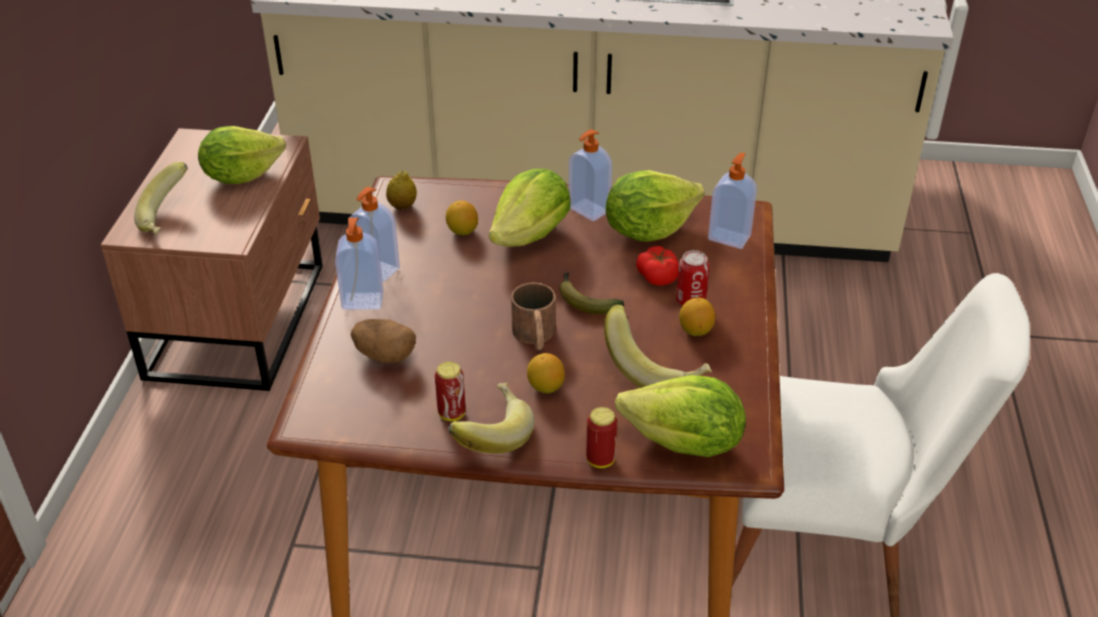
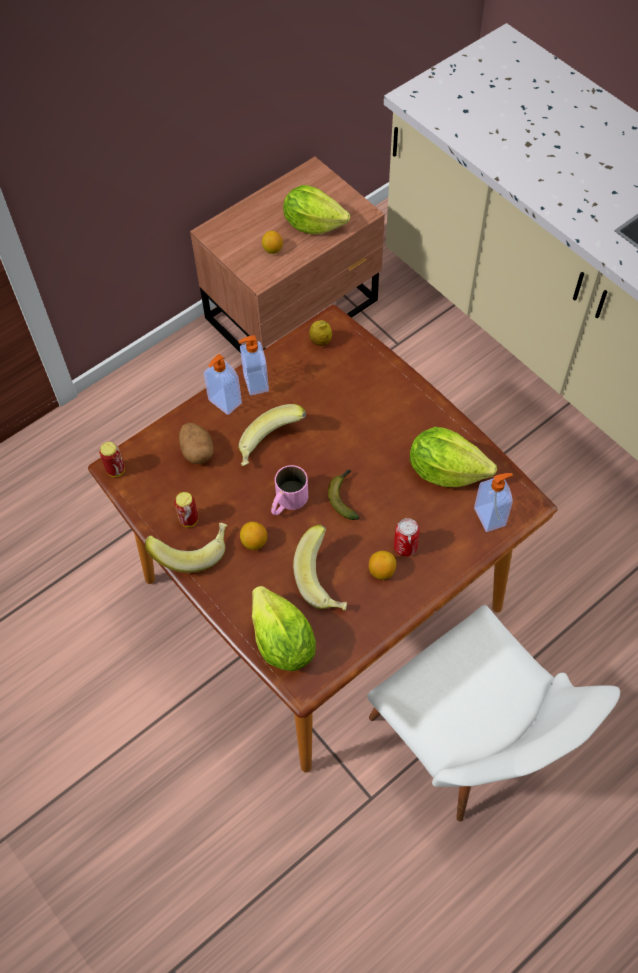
camera: 45 degrees right, 20 degrees up
(168, 218) = (242, 234): banana -> banana (271, 446)
(462, 231) = (333, 388): lemon -> lemon (272, 250)
(531, 235) = (369, 422): lettuce -> none
(535, 337) = (287, 501): brown mug -> pink mug
(588, 210) = (427, 426): soap dispenser -> none
(600, 460) = (228, 614): can -> can (116, 470)
(658, 276) = (408, 512): tomato -> none

